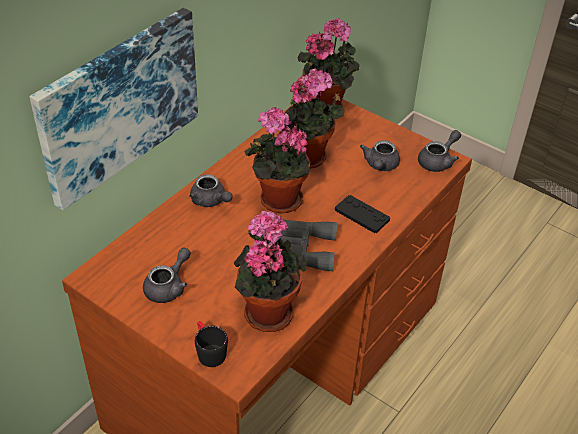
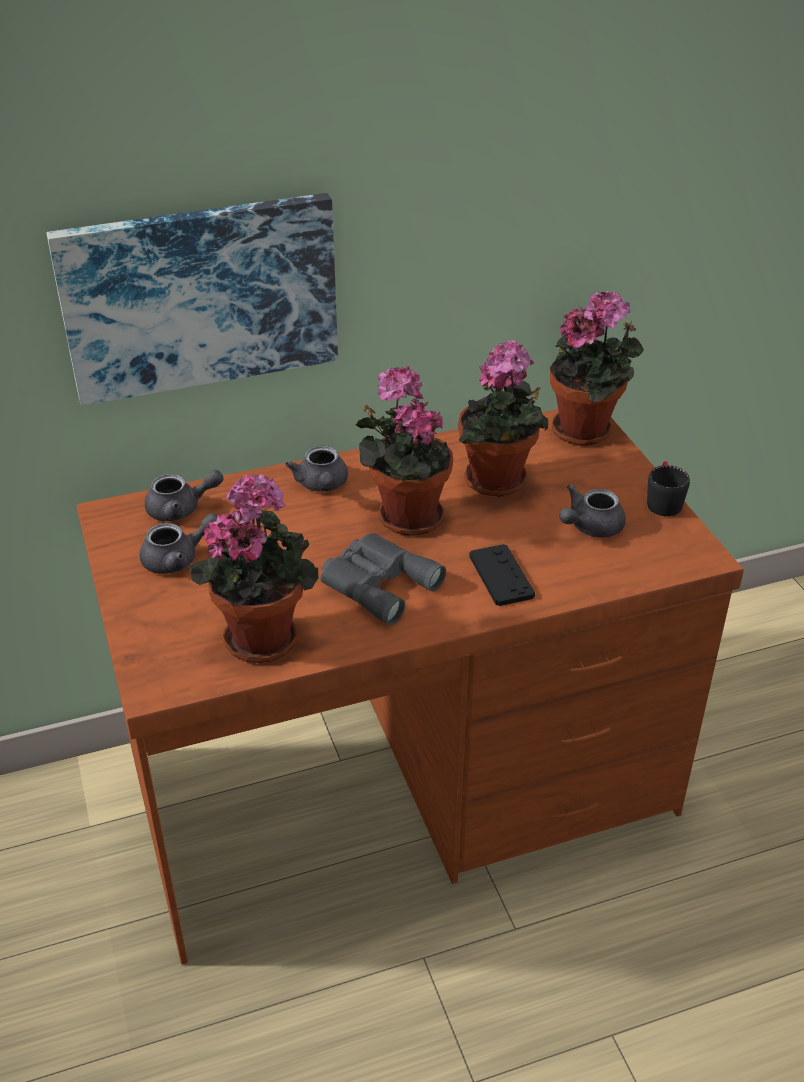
camera: 35 degrees right, 5 degrees down
(208, 351) = (151, 647): black mug -> black mug (663, 500)
(438, 161) = (684, 553): grey teapot -> grey teapot (181, 509)

